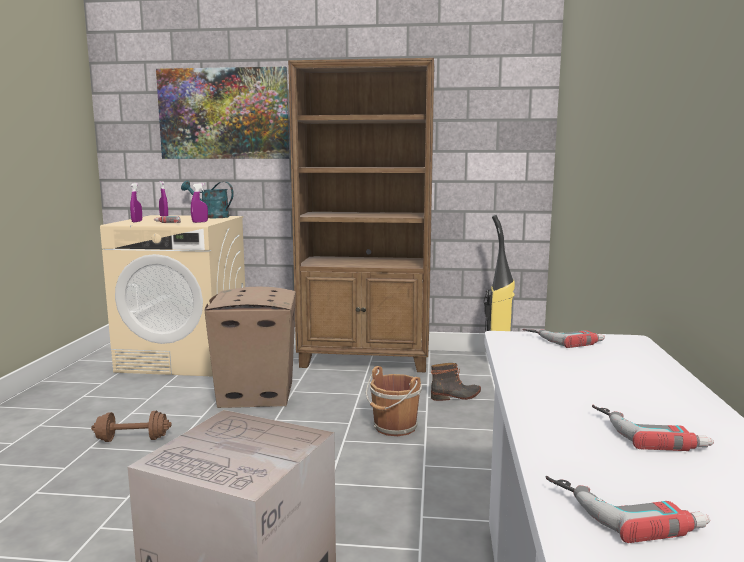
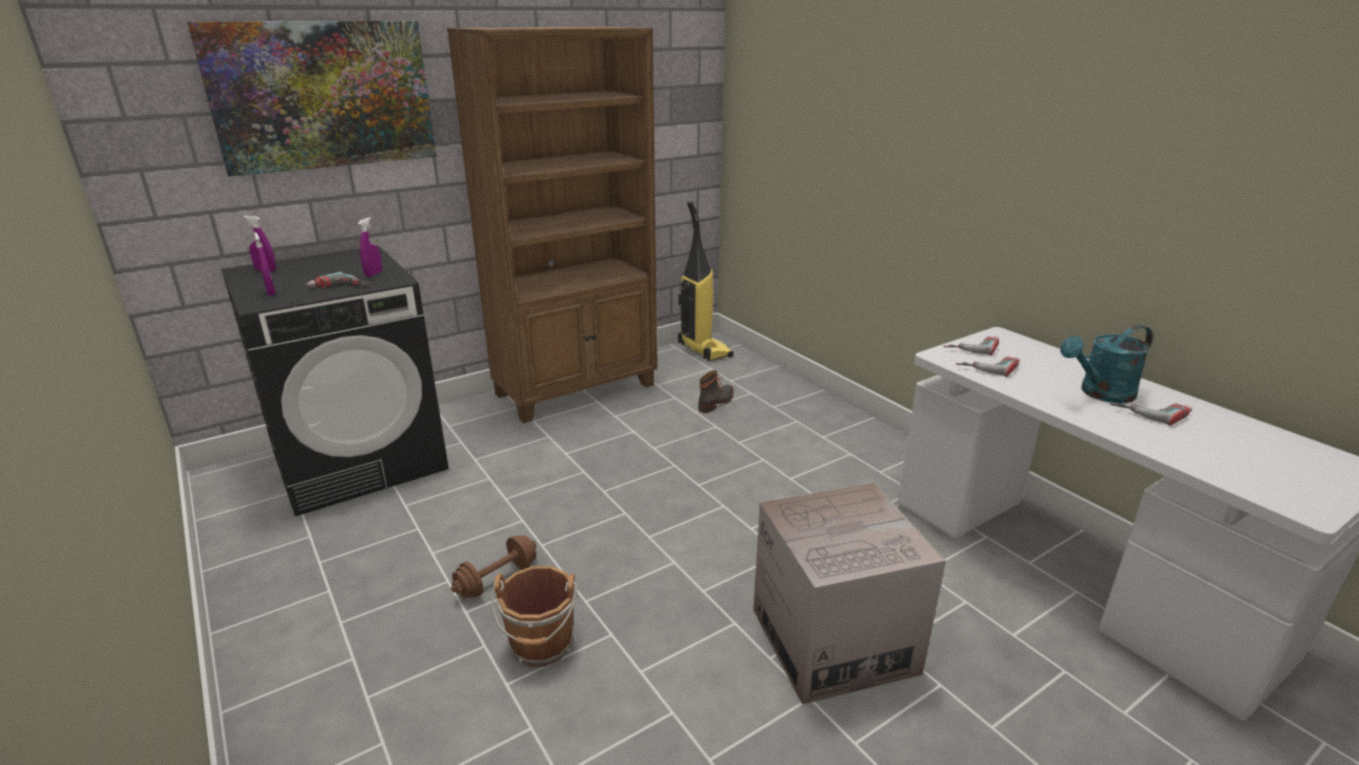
camera: 40 degrees left, 15 degrees up
(186, 358) = (360, 460): beige washing machine -> black washing machine
(210, 217) = (341, 257): turquoise watering can -> turquoise watering can (1100, 394)
(256, 394) = (535, 472): cardboard box -> none
(394, 428) = (717, 454): brown bucket -> brown bucket (542, 646)
(623, 509) = (1233, 465): power drill -> power drill (988, 366)

